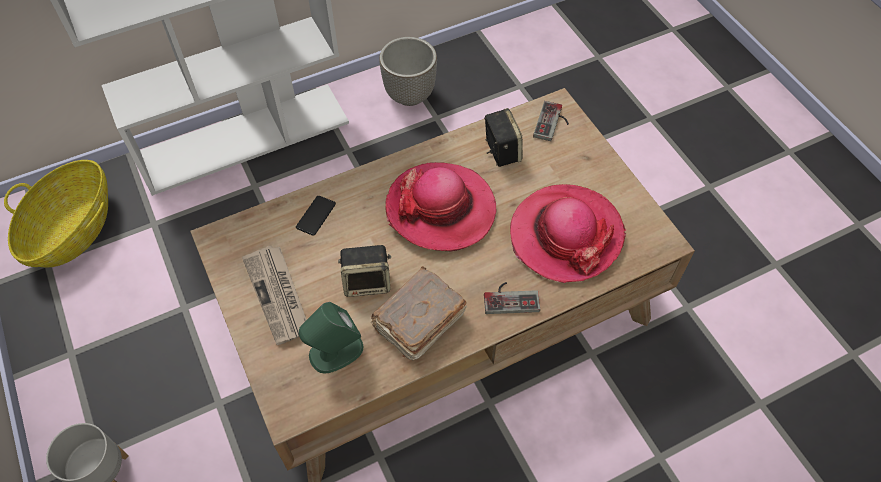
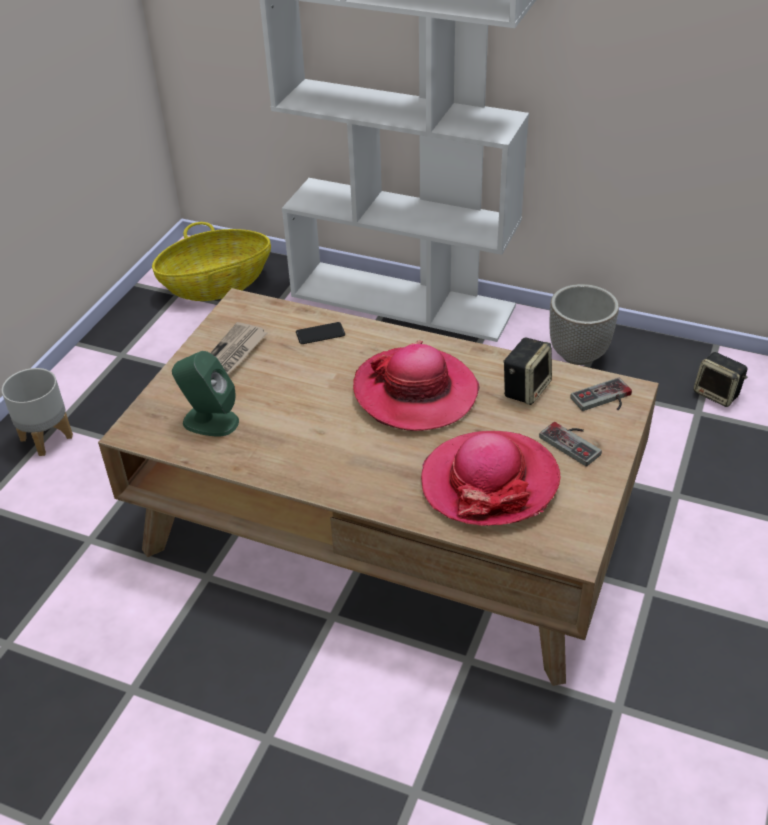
camera: 50 degrees right, 15 degrees down
(367, 282) = (293, 398): speaker -> speaker (717, 394)
(418, 322) = (288, 448): brown book -> none
(511, 297) = (378, 487): game controller -> game controller (574, 442)

